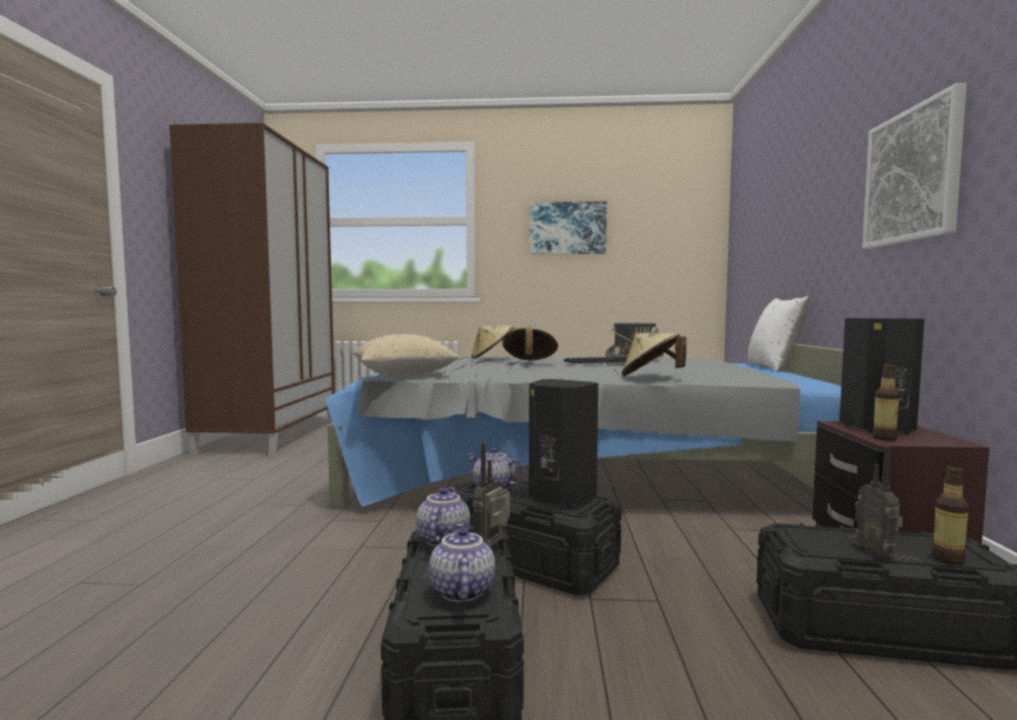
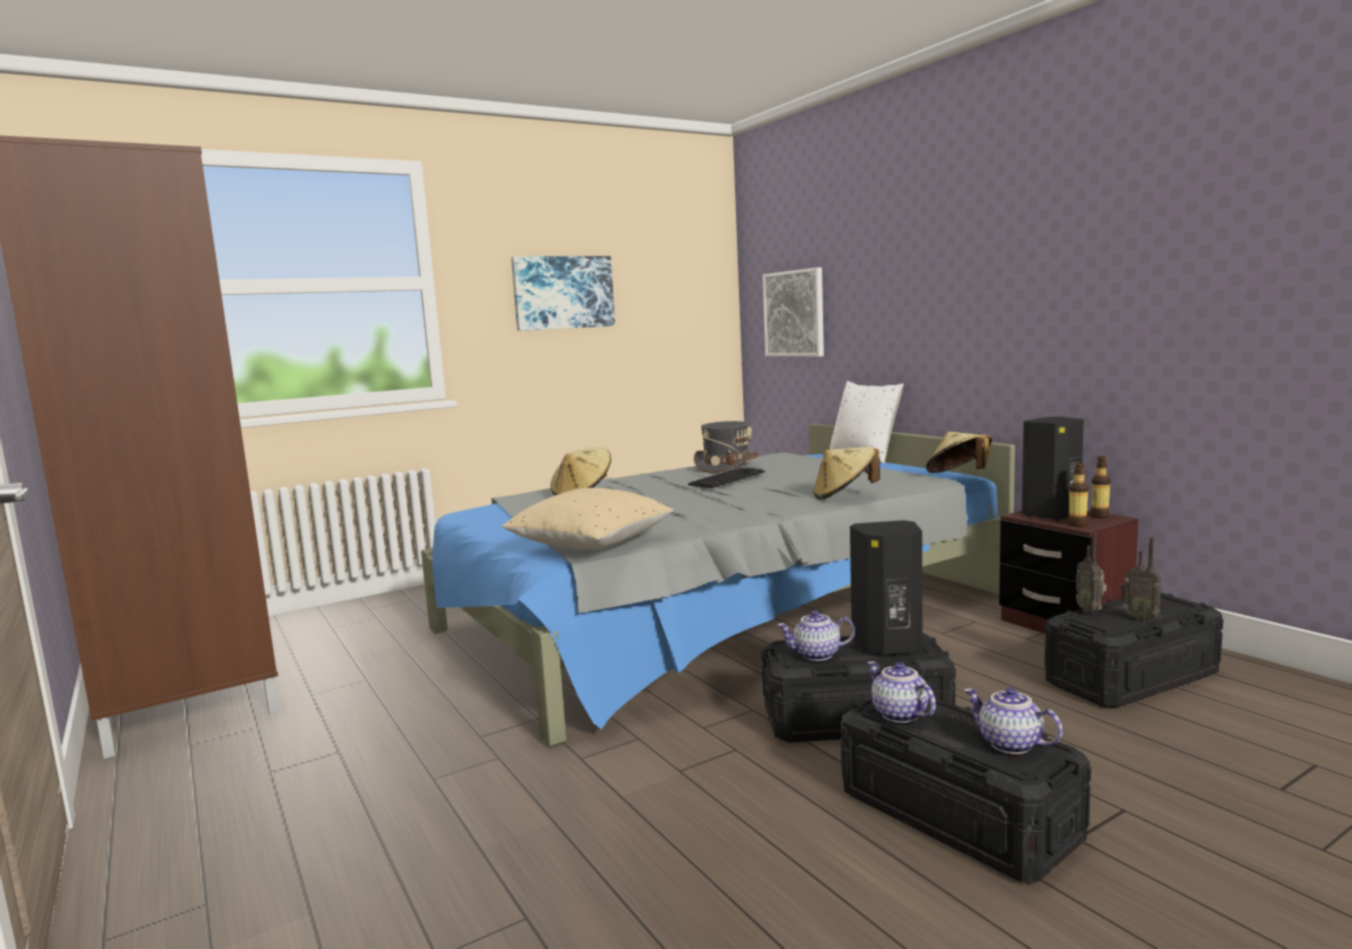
camera: 35 degrees left, 5 degrees up
(493, 548) = (945, 706): radio -> radio (1090, 611)
(529, 362) = (657, 493): beige hat -> beige hat (958, 475)
(912, 176) = (1034, 284): picture -> picture (794, 313)
(947, 560) = (1174, 611): bottle -> bottle (1099, 516)

